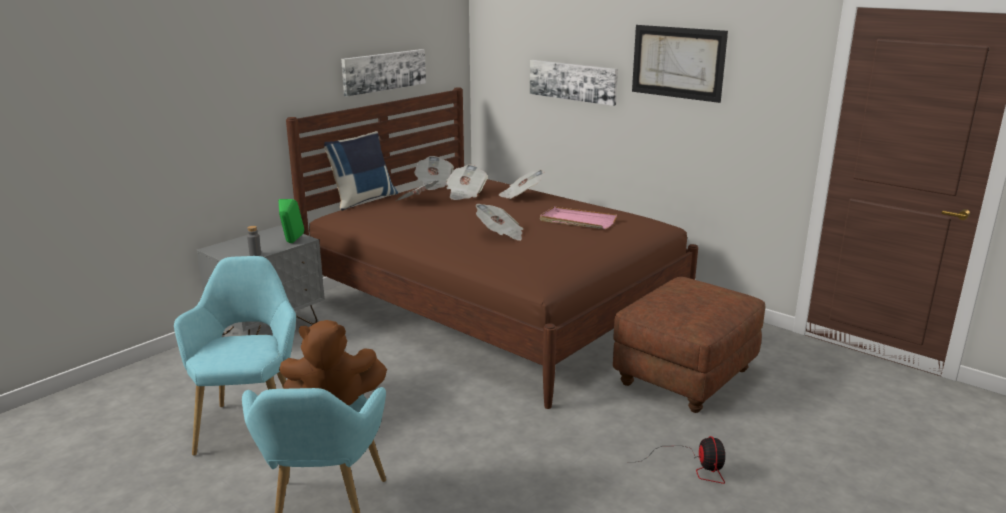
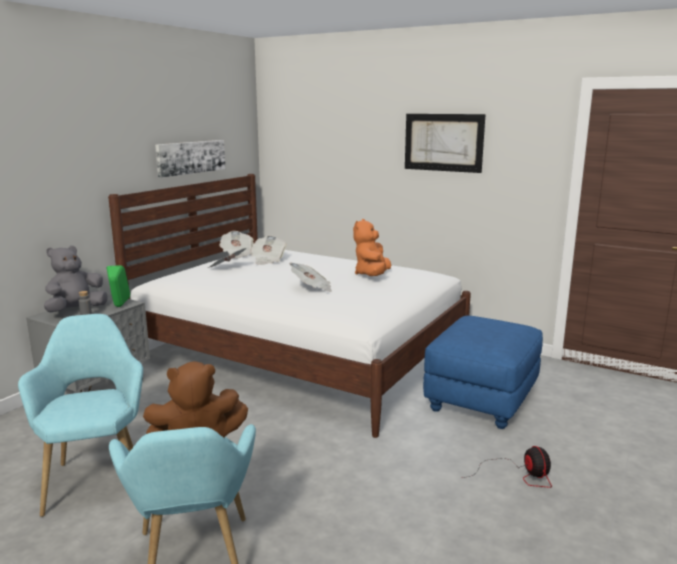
camera: 10 degrees left, 5 degrees down
(247, 244) = (76, 310): none -> grey plush toy
(362, 200) = (177, 269): blue pillow -> none
(495, 306) = (301, 355): brown bed -> white bed
(521, 196) = (316, 259): newspaper -> none
(573, 81) = (352, 163): picture -> none
(577, 221) = (372, 275): pink tray -> orange plush toy
(684, 376) = (481, 399): brown ottoman -> blue ottoman

